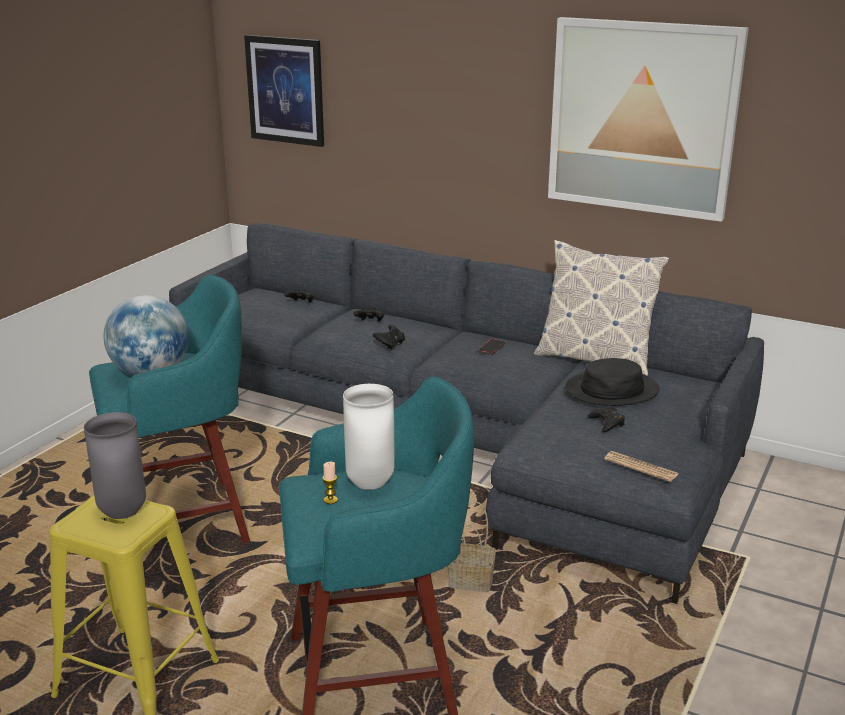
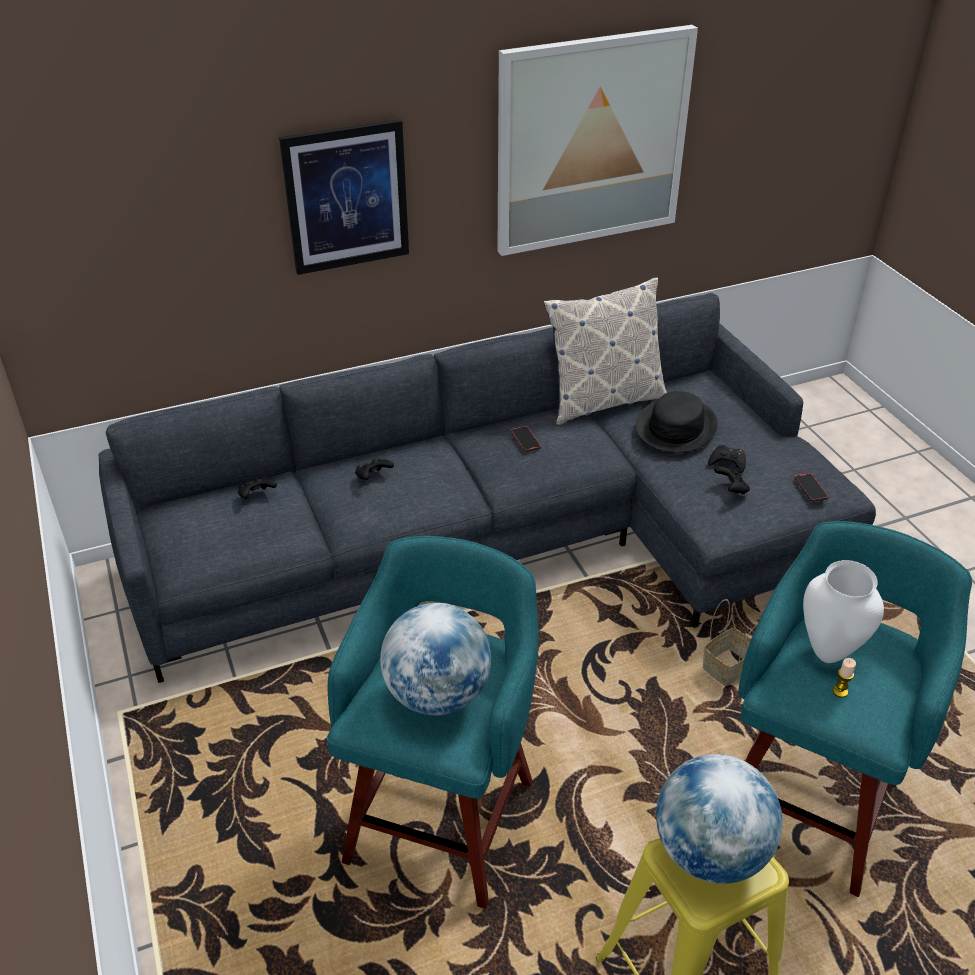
camera: 50 degrees left, 15 degrees up
(121, 513) = (710, 852): grey vase -> globe
(285, 90) = (103, 231): picture -> picture (346, 197)
(390, 345) = (440, 491): black game controller -> black game controller (731, 489)
(641, 467) = (810, 488): newspaper -> phone

